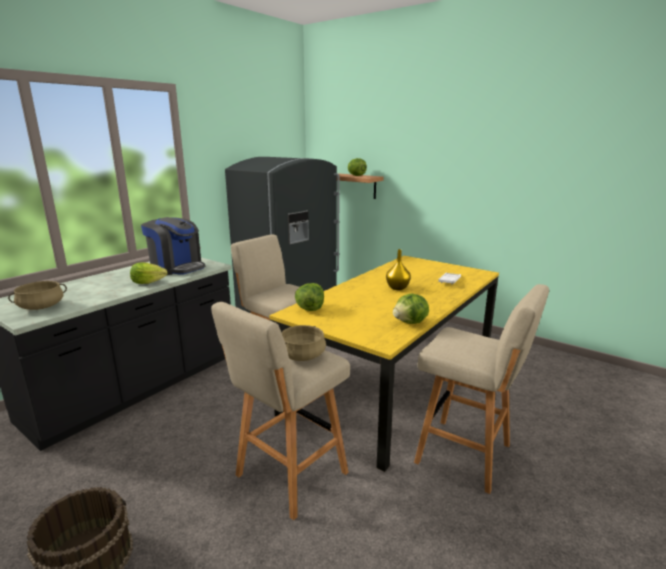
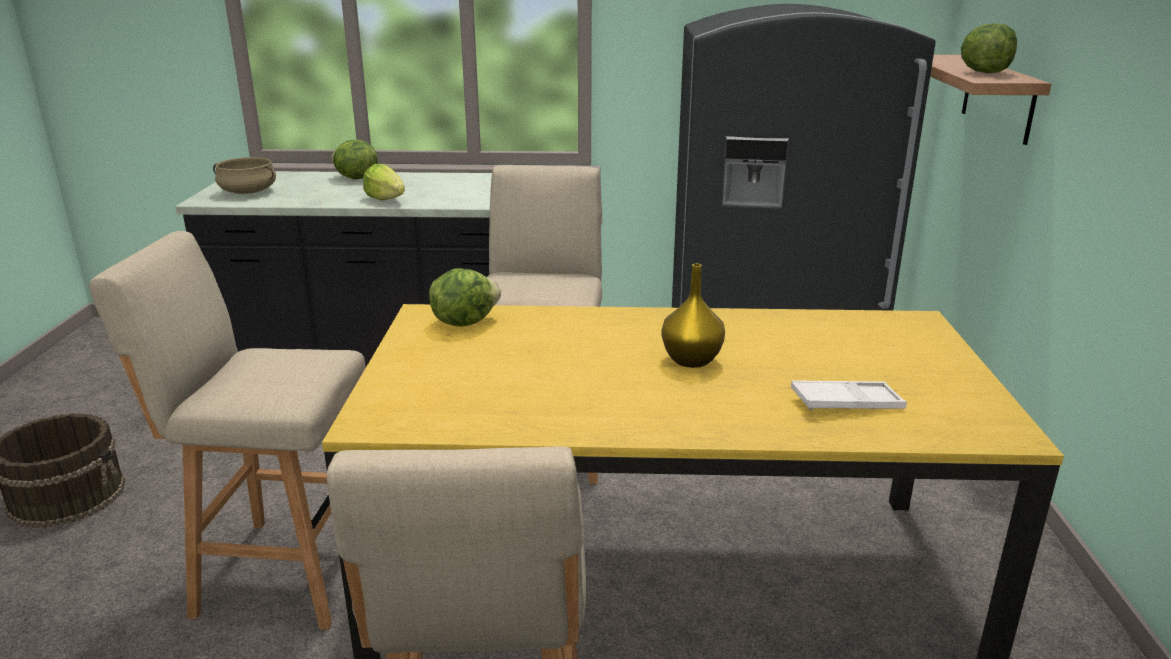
camera: 55 degrees right, 5 degrees up
(177, 268) = (469, 191): coffee machine -> none
(302, 356) = (280, 375): beige cooking pot -> none
(410, 322) = (502, 422): lettuce -> lettuce (355, 178)

